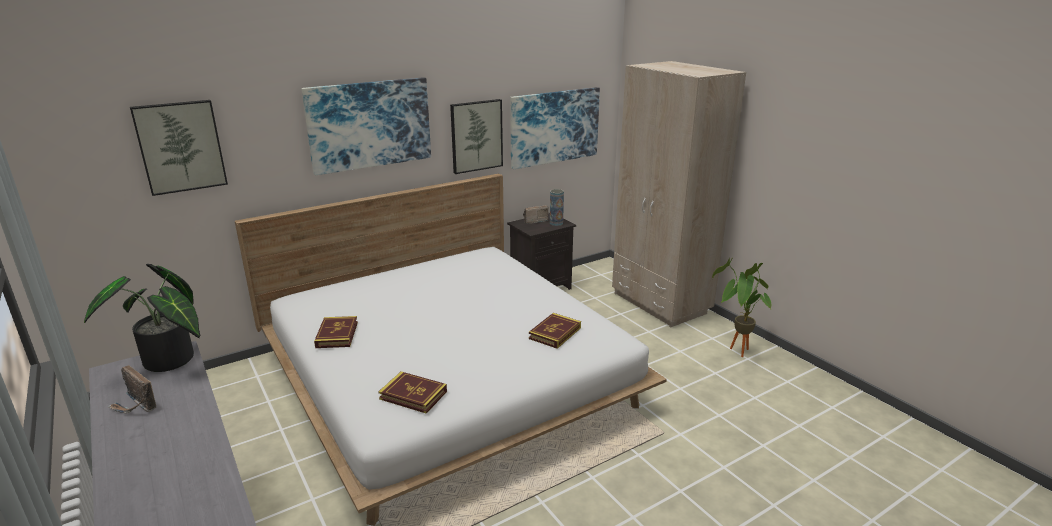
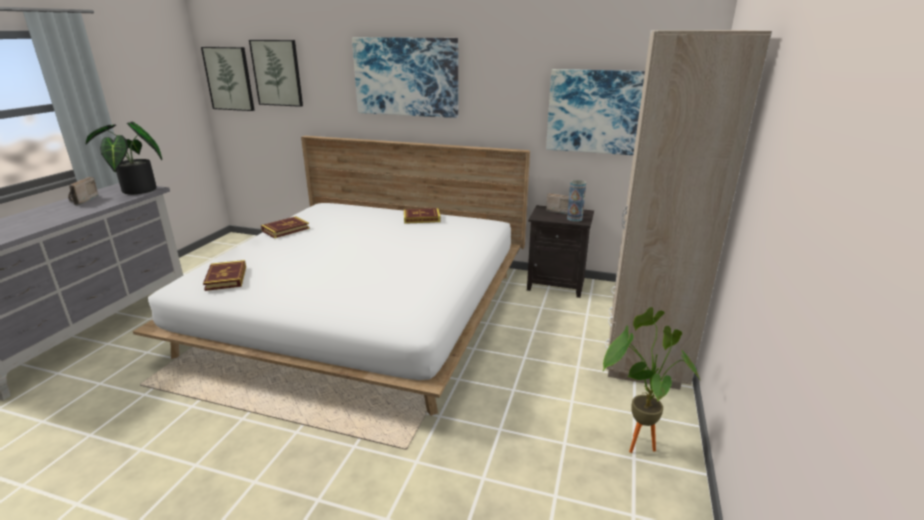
camera: 50 degrees right, 0 degrees up
(476, 136) = (509, 105): picture -> picture (229, 79)
(555, 333) = (381, 292): book -> book (421, 218)

